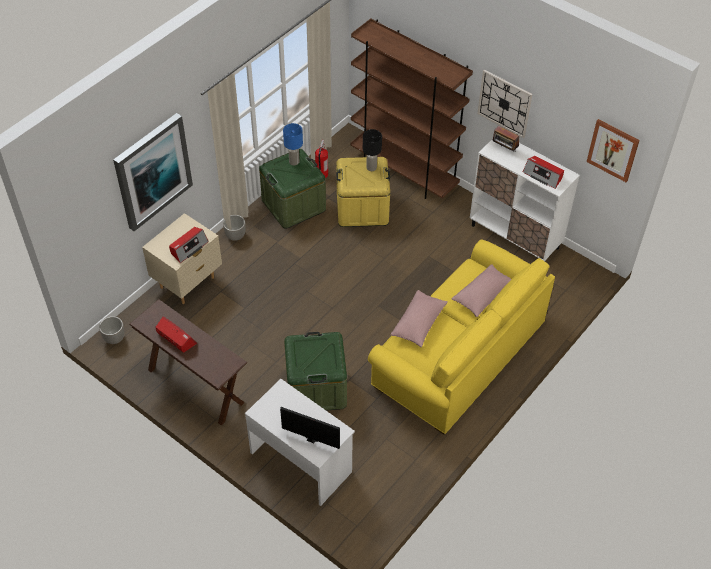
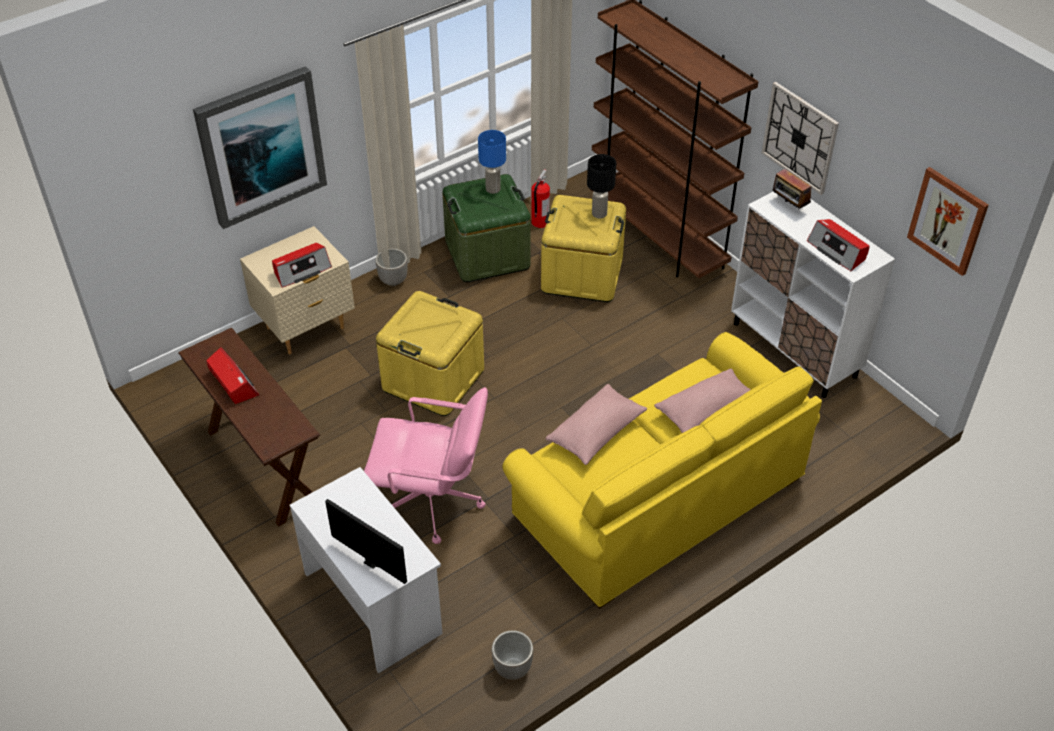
camera: 15 degrees right, 5 degrees down
(114, 338) = (179, 381): planter -> planter (512, 668)
(288, 303) = (433, 379): none -> yellow storage box
(316, 388) = (432, 502): green storage box -> pink office chair

